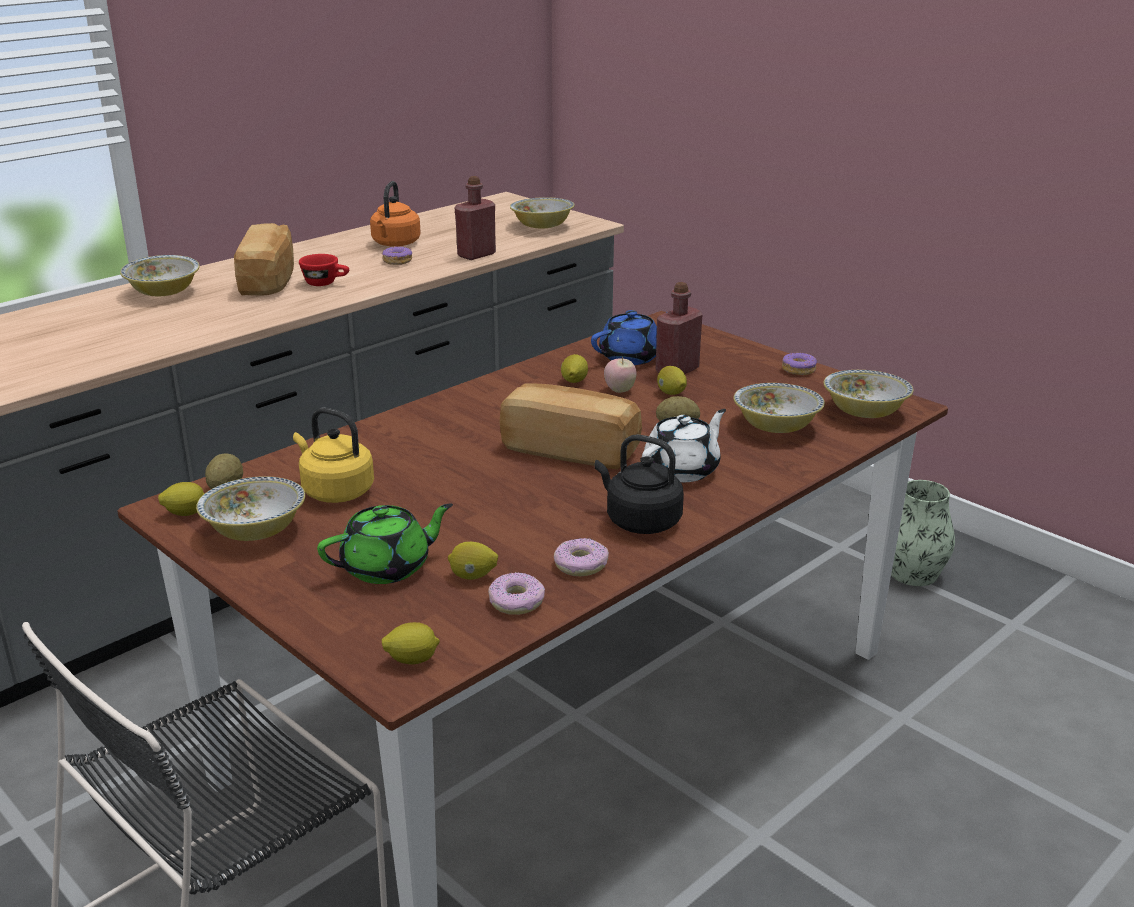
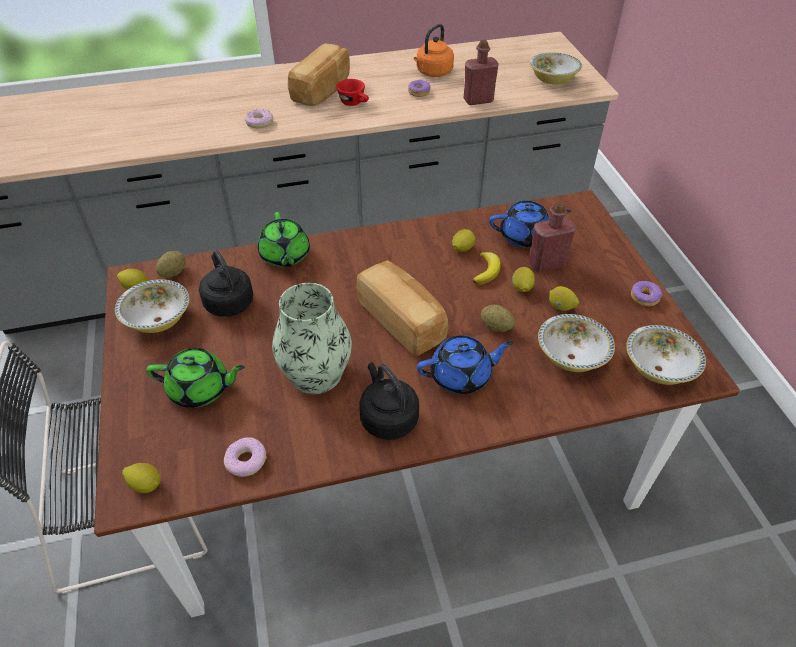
camera: 30 degrees right, 20 degrees up
(164, 292) = (253, 84): bowl -> none
(335, 491) = (228, 301): yellow kettle -> black kettle
(365, 437) = (285, 256): none -> green teapot
(473, 576) = (241, 422): lemon -> lemon (561, 307)
(580, 565) = (313, 444): donut -> donut (259, 123)
(619, 390) = (486, 270): apple -> banana
(683, 470) = (461, 376): white teapot -> blue teapot
(913, 573) = (722, 447): vase -> vase (316, 373)

